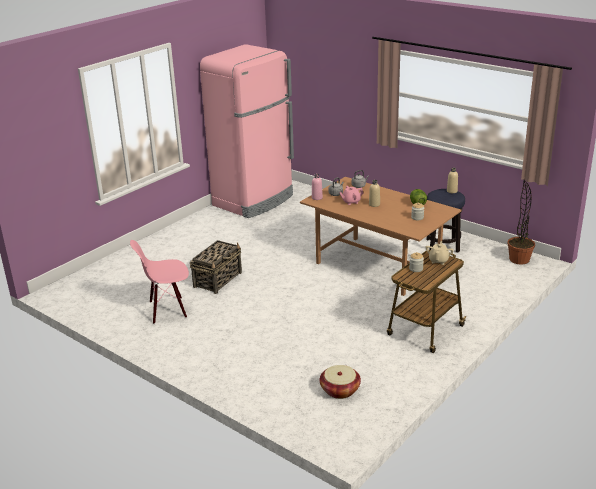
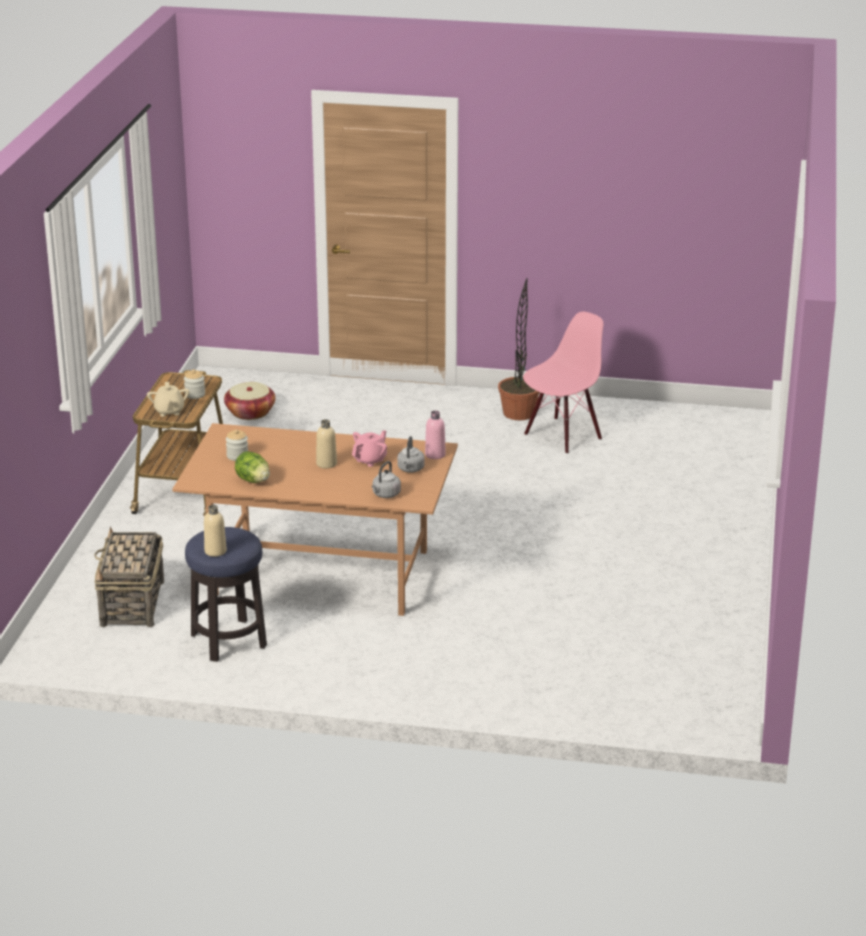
camera: 150 degrees right, 0 degrees up
(218, 279) = (549, 488): basket -> basket (132, 604)
(254, 200) = (694, 651): pink fridge -> none
(519, 259) = (73, 647): potted plant -> potted plant (519, 413)

